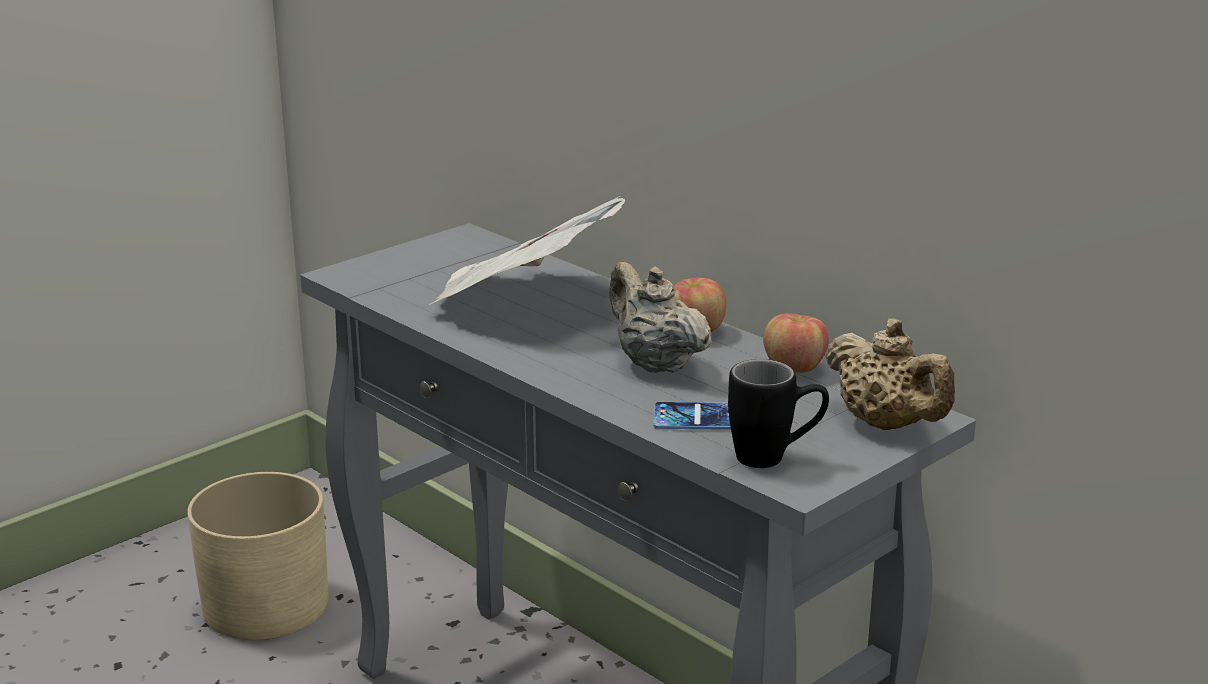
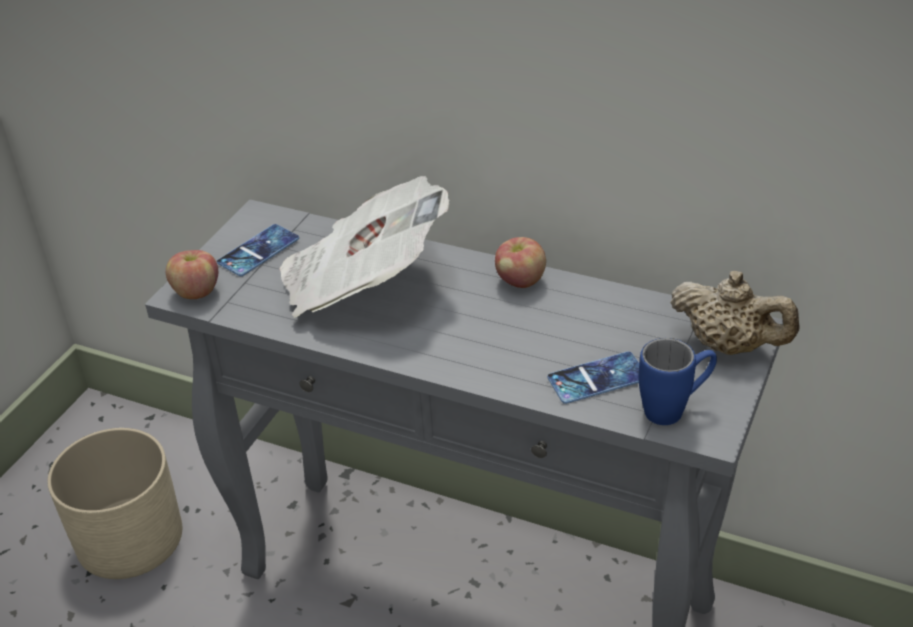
camera: 20 degrees left, 15 degrees up
(443, 259) = (258, 251): none -> phone
(655, 364) = (515, 329): beige teapot -> none
(775, 458) = (675, 409): black mug -> blue mug
(794, 368) = (622, 302): apple -> apple (196, 292)

